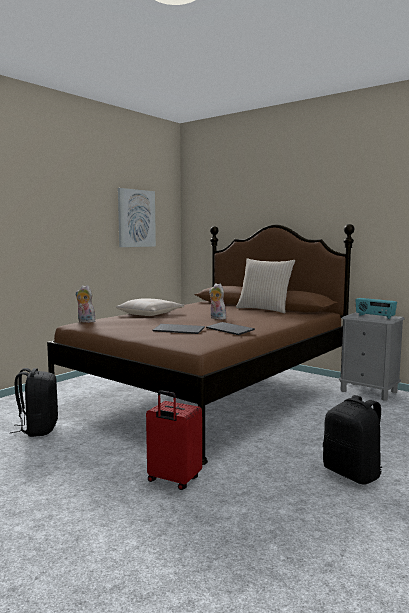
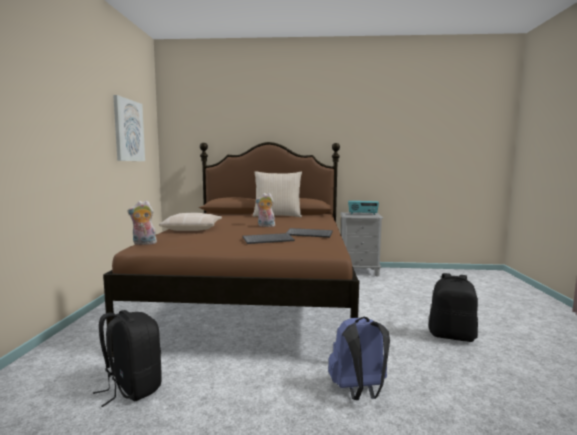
camera: 35 degrees left, 0 degrees up
(173, 480) = (359, 391): red suitcase -> blue backpack

